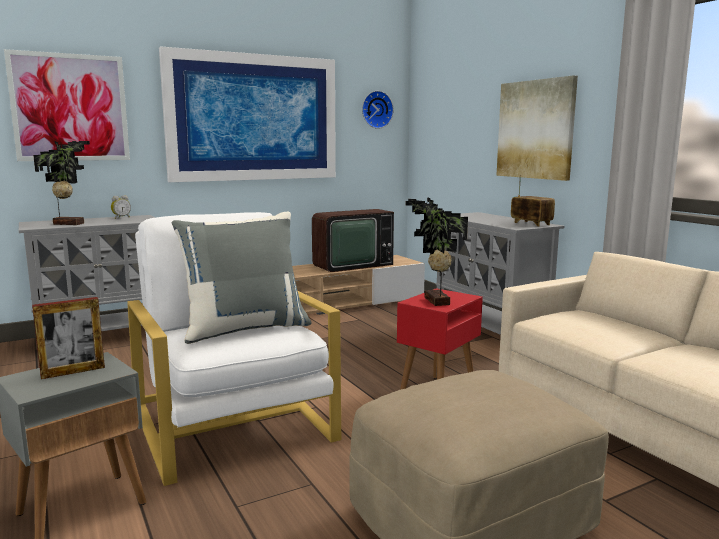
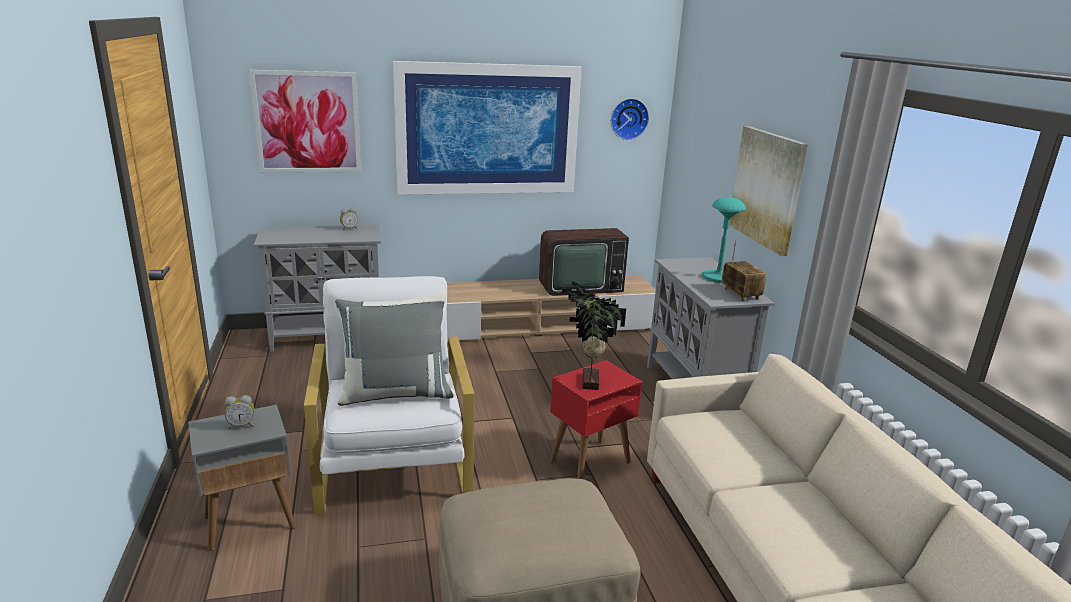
camera: 15 degrees right, 10 degrees up
(69, 224) = (299, 236): potted plant -> none
(73, 372) = (241, 425): picture frame -> alarm clock
(501, 219) = (718, 278): none -> turquoise table lamp

